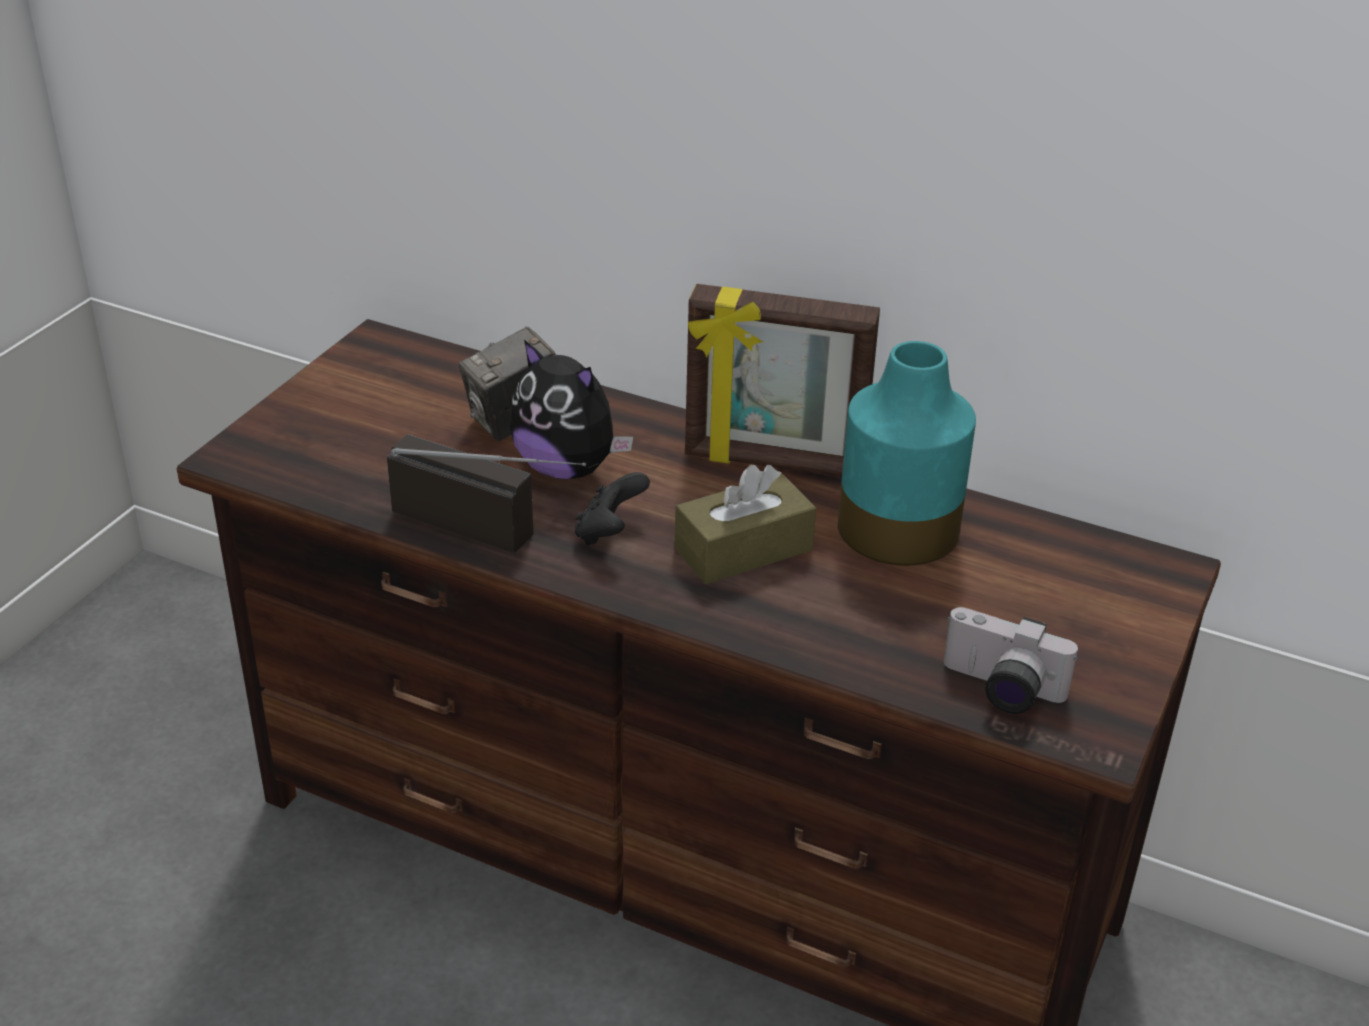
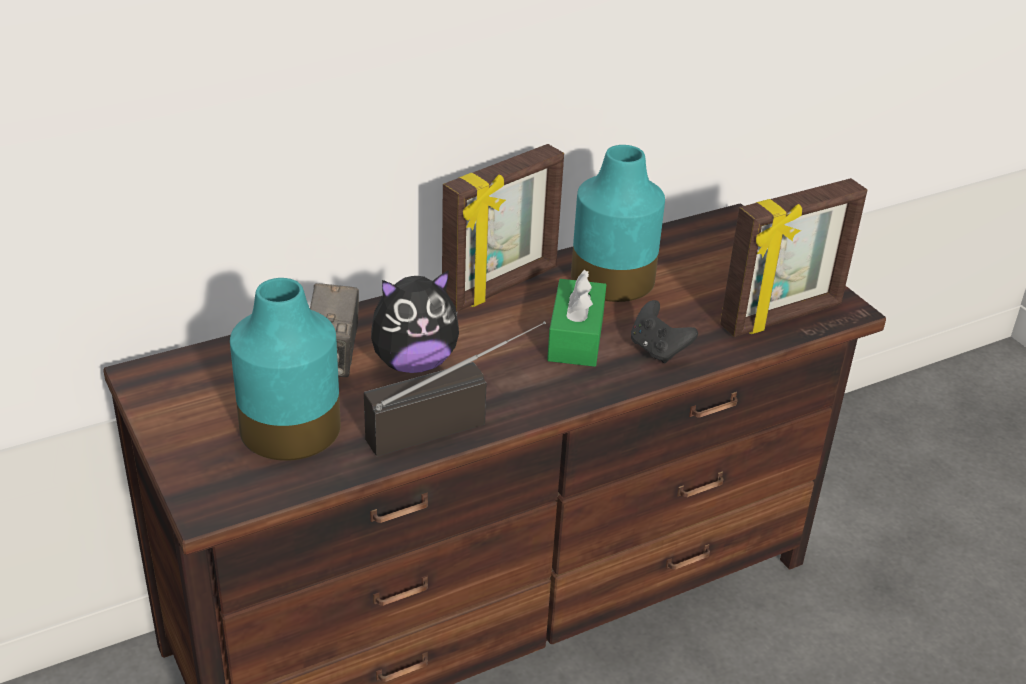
camera: 55 degrees left, 0 degrees up
(387, 445) = (290, 426): none -> turquoise vase
(609, 533) = (504, 378): black game controller -> black game controller (658, 350)
(743, 549) = (576, 337): brown tissue box -> green tissue box
(999, 690) = (782, 317): camera -> picture frame

